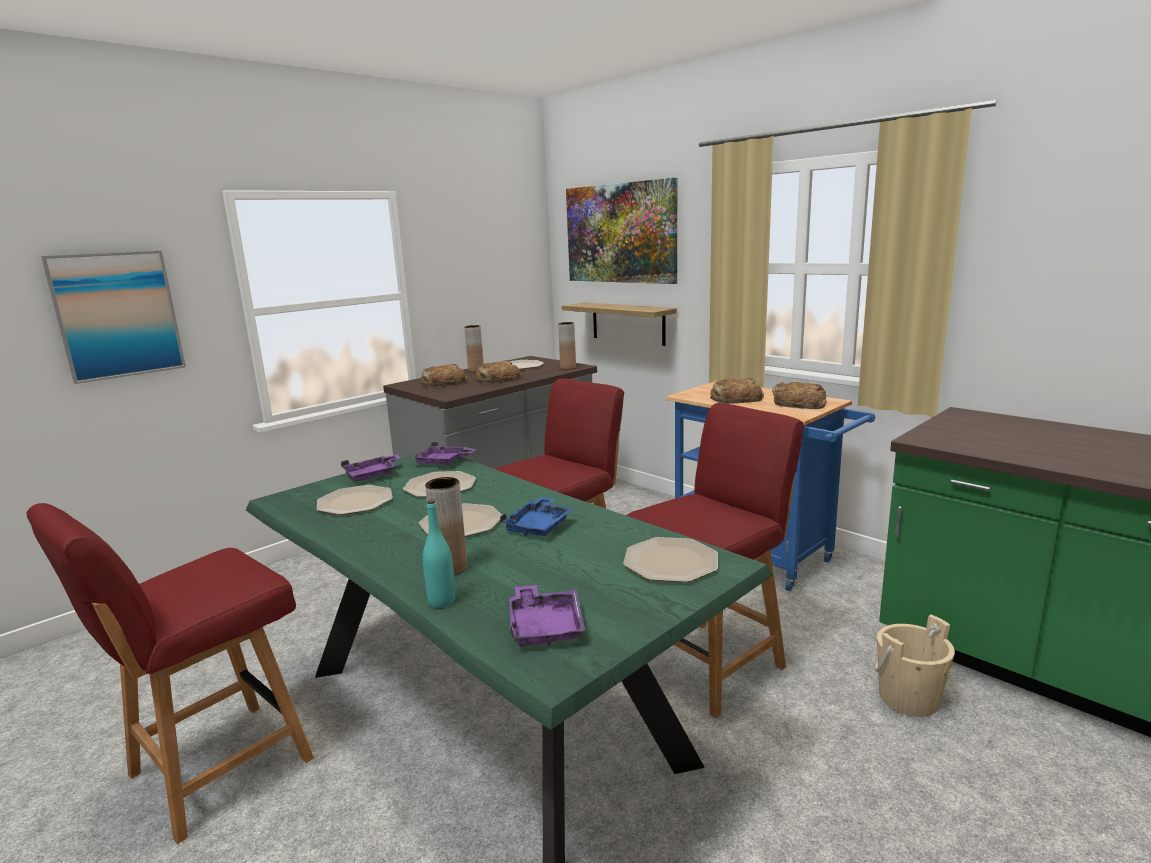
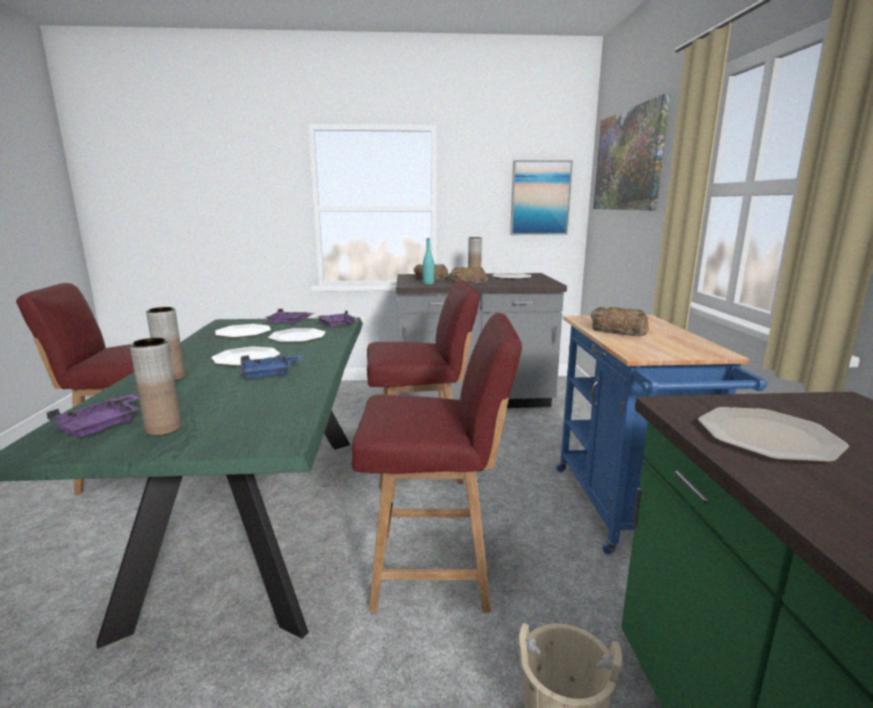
camera: 40 degrees right, 0 degrees up
(117, 315) = (238, 201): picture -> picture (540, 198)
(442, 601) = (118, 391): turquoise bottle -> turquoise bottle (428, 284)
(568, 368) = (539, 283): brown vase -> brown vase (163, 429)
(628, 323) = (622, 251): shelf -> none
(671, 561) = (260, 424): plate -> plate (769, 436)
(799, 403) = (673, 346): bread -> none

